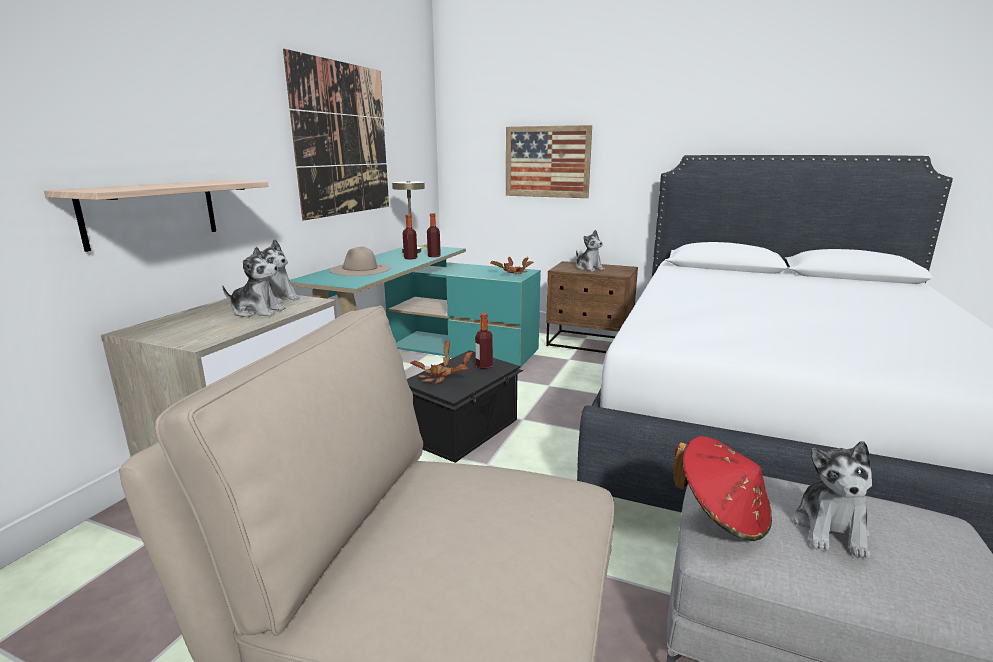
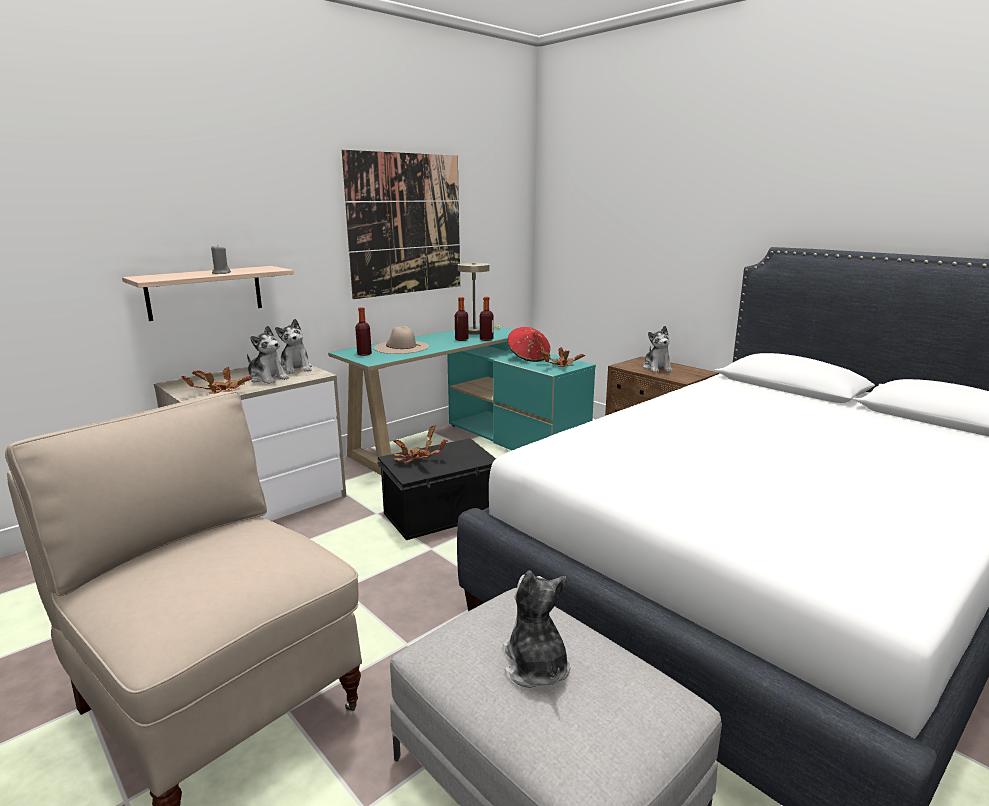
camera: 25 degrees right, 0 degrees up
(186, 184) = (221, 273): none -> grey candle
(218, 331) = (221, 391): none -> potted plant
(484, 366) = (465, 455): bottle -> bottle (364, 354)
(547, 162) = (633, 245): picture -> none
(721, 514) = (458, 625): red hat -> red hat (528, 357)
(830, 529) = (535, 666): plush toy -> plush toy turned 120 degrees clockwise

